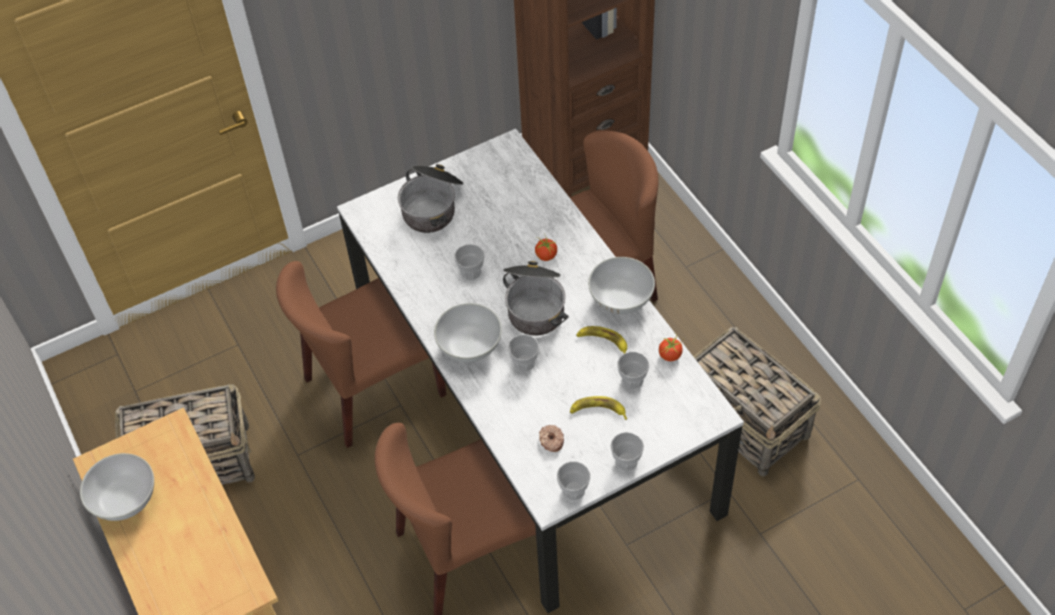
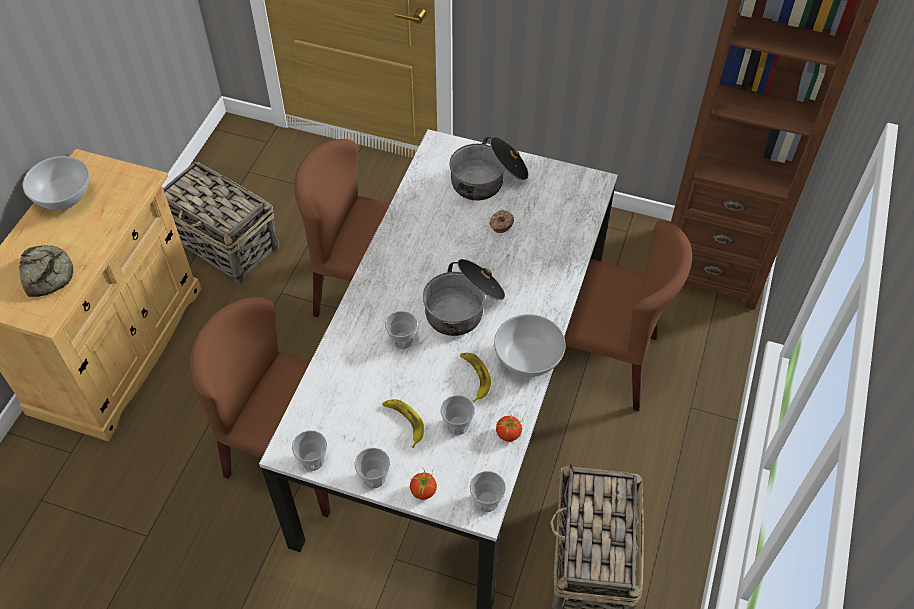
camera: 45 degrees right, 0 degrees up
(200, 561) = (47, 273): none -> bread
(469, 347) = (382, 295): white bowl -> none
(471, 272) = (452, 246): cup -> cup (486, 501)
(546, 255) = (518, 280): tomato -> tomato (423, 491)
(551, 441) = (345, 411): donut -> donut (501, 224)

